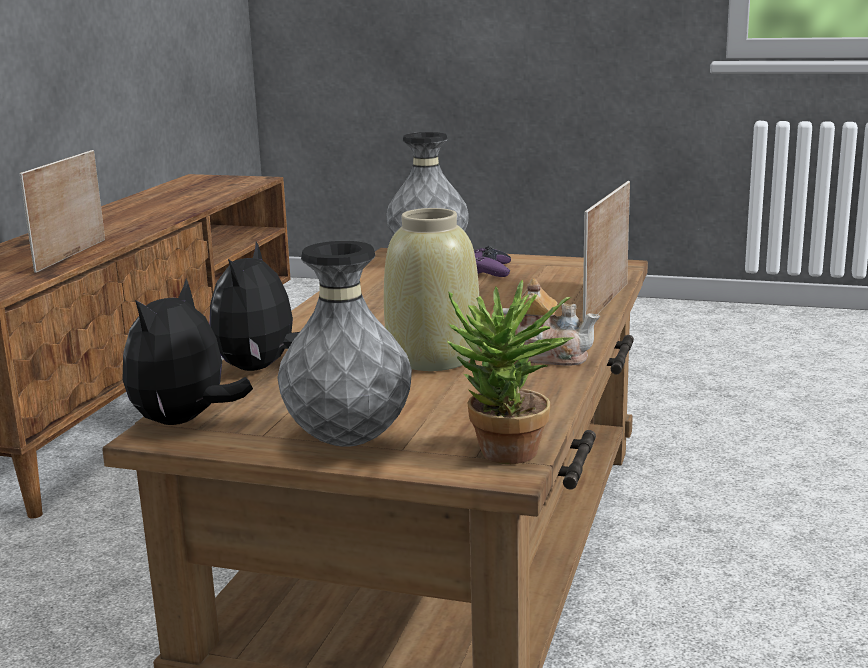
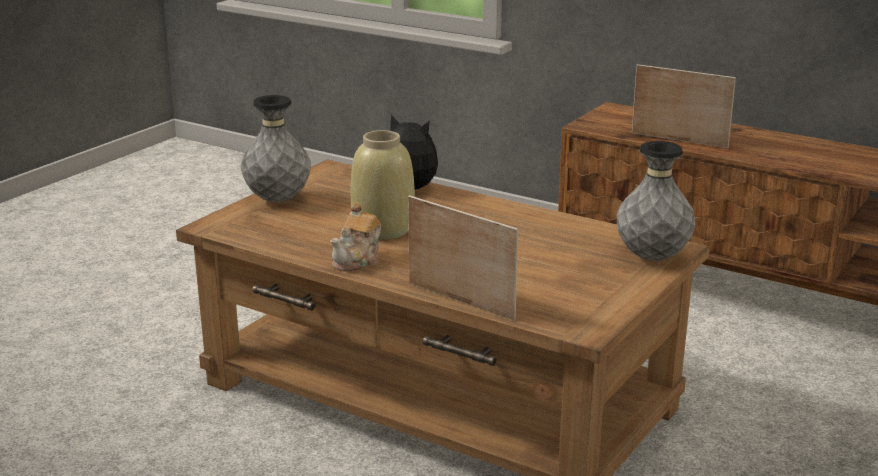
camera: 105 degrees right, 5 degrees up
(184, 422) = (340, 172): plush toy -> none
(490, 270) = (596, 275): purple game controller -> none
(505, 457) = (221, 228): potted plant -> none

